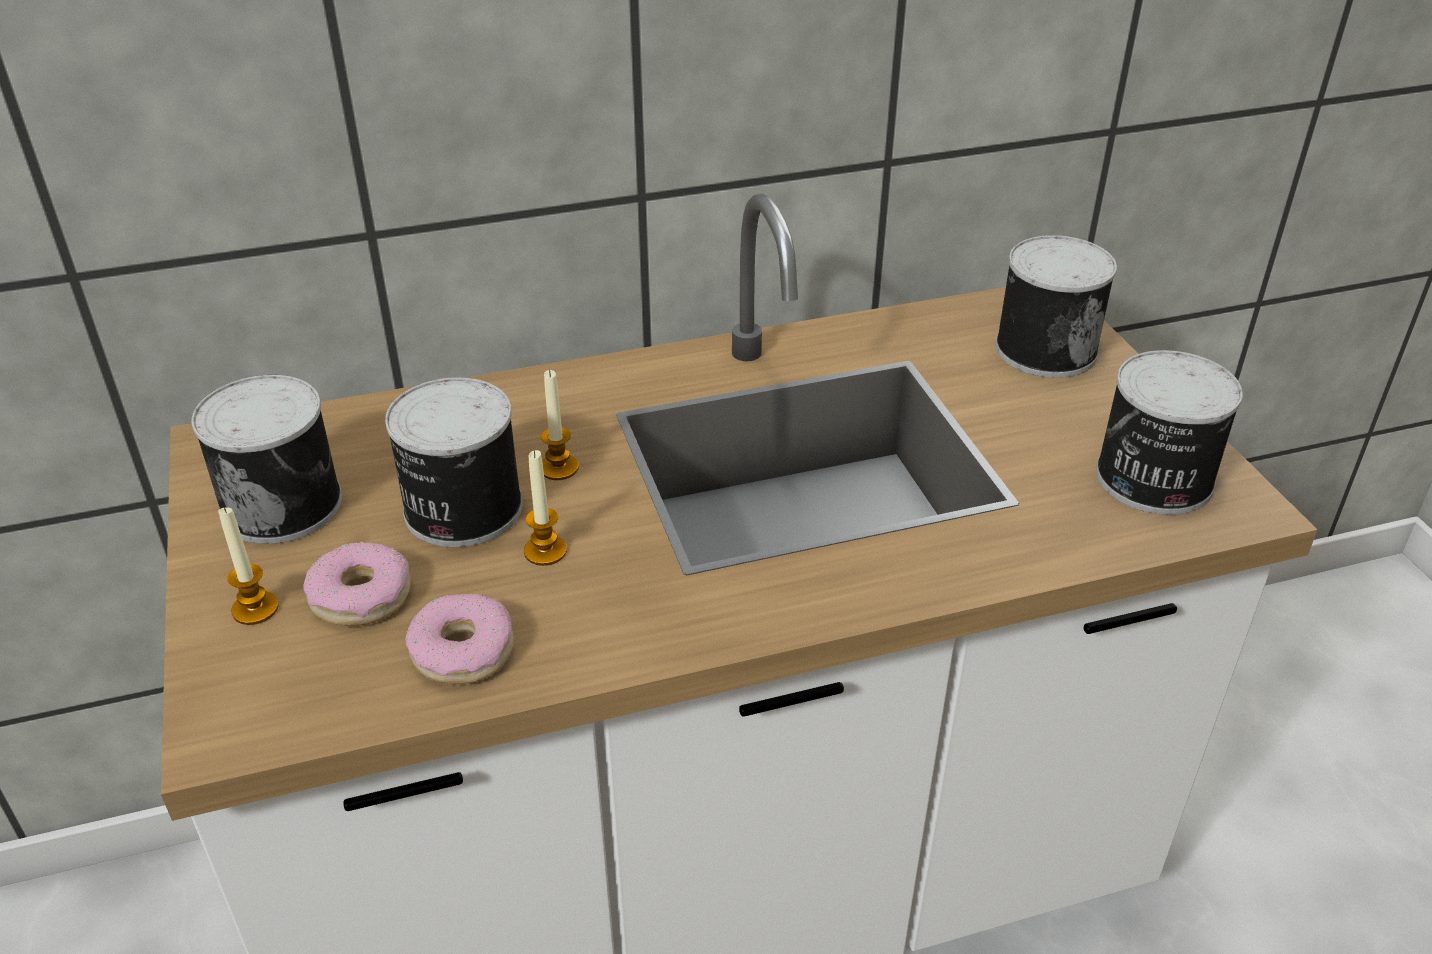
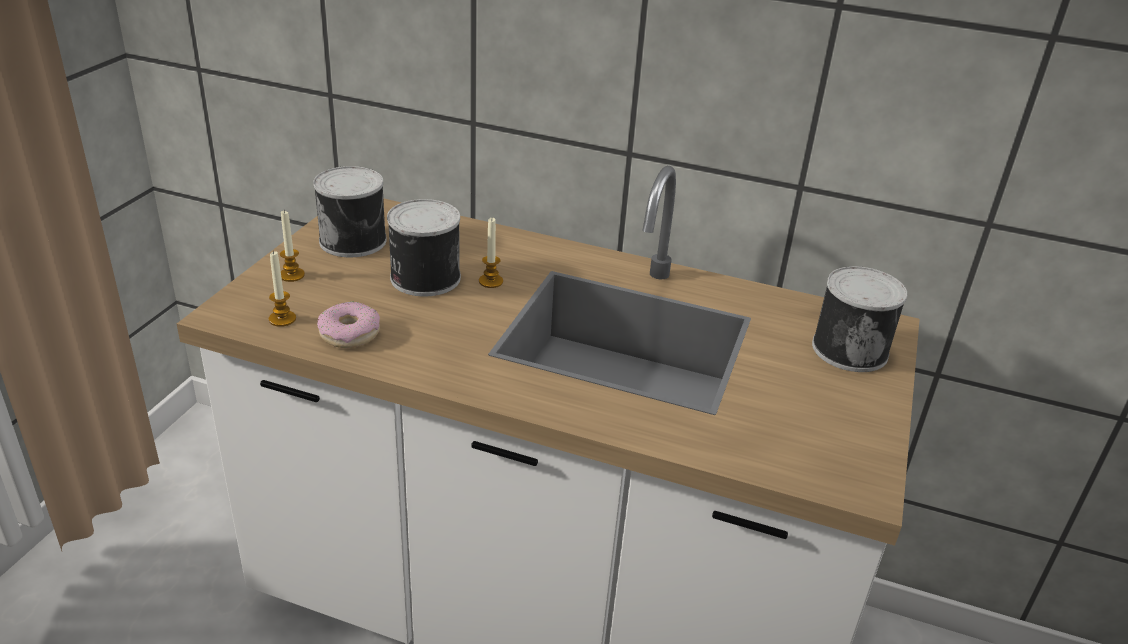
camera: 35 degrees right, 5 degrees down
(361, 596) = (337, 291): donut -> none
(545, 551) = (437, 312): candle -> candle (282, 319)
(1152, 479) = (821, 444): can -> none

